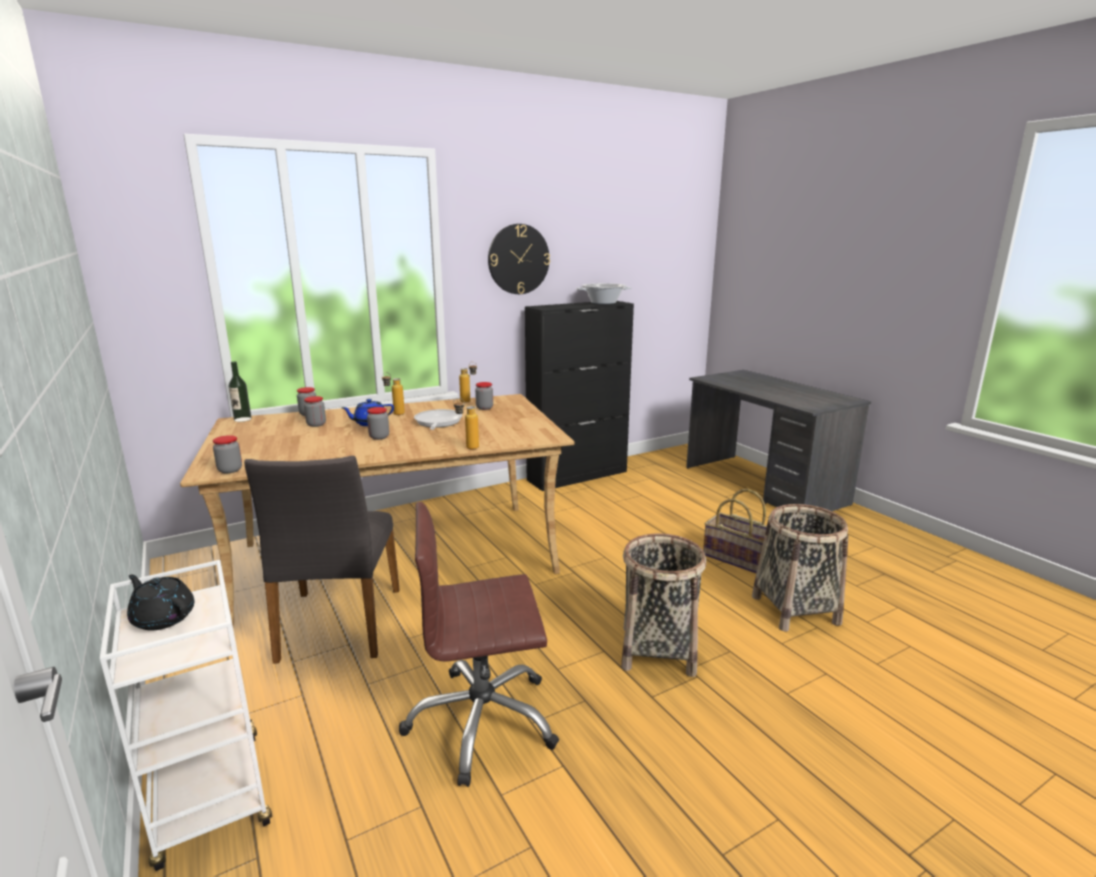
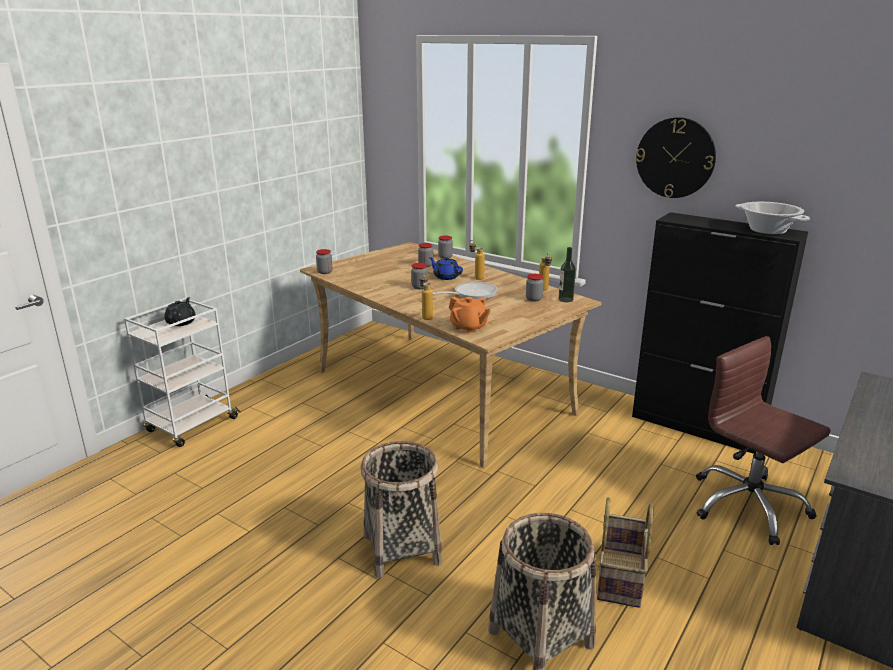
camera: 65 degrees right, 5 degrees up
(242, 419) = (414, 247): bottle -> bottle (565, 299)
(338, 624) = (346, 402): grey chair -> none
(482, 721) = (277, 487): brown office chair -> brown office chair (748, 506)
(519, 438) = (468, 328): none -> orange teapot

